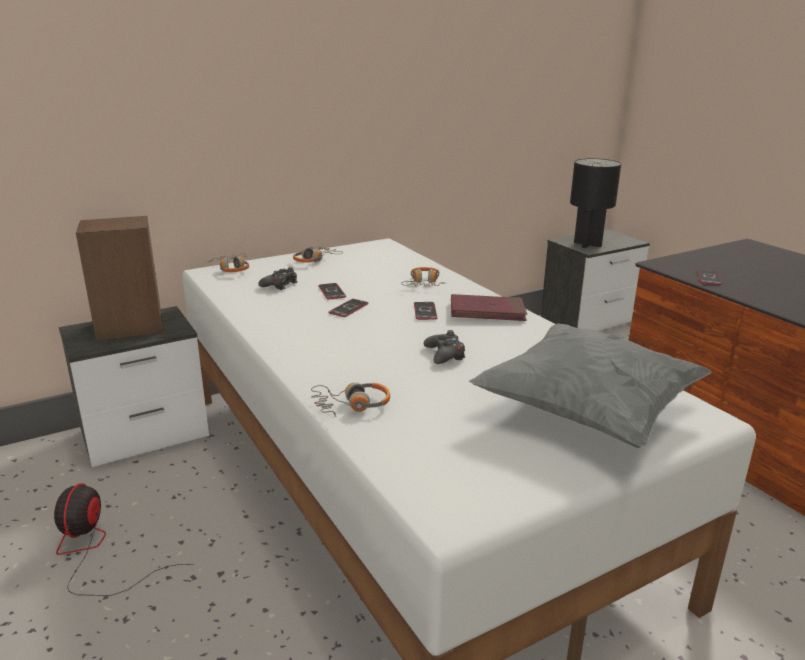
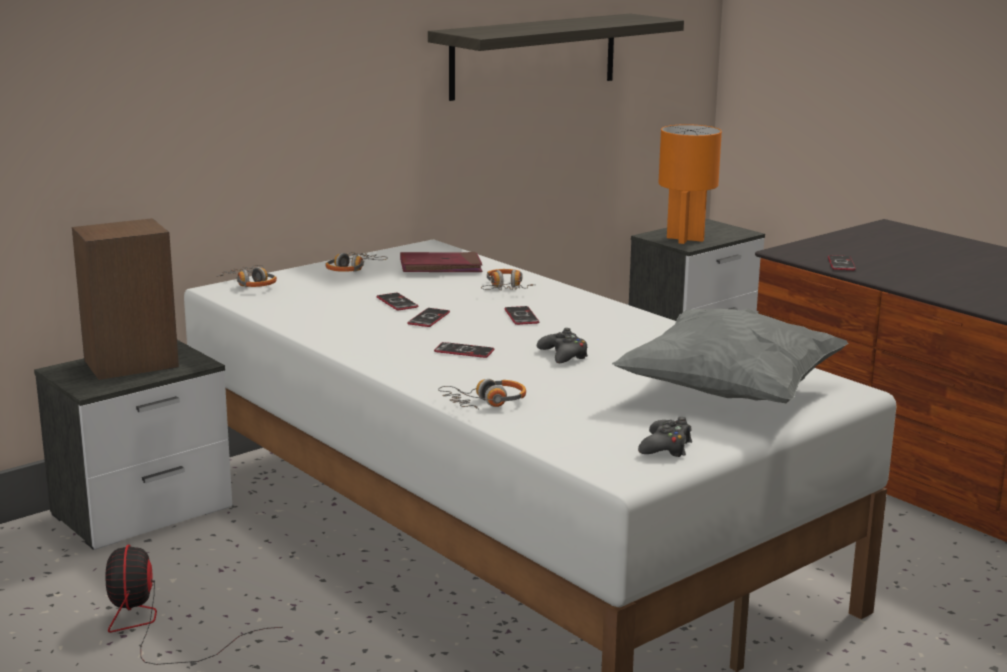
camera: 10 degrees left, 5 degrees down
(280, 284) = (326, 298): black game controller -> black game controller (666, 447)
(361, 344) = (464, 351): none -> phone
(476, 100) = (534, 56): none -> shelf
(487, 312) = (594, 313): red book -> red book (440, 267)
(588, 244) = (685, 239): black table lamp -> orange table lamp

